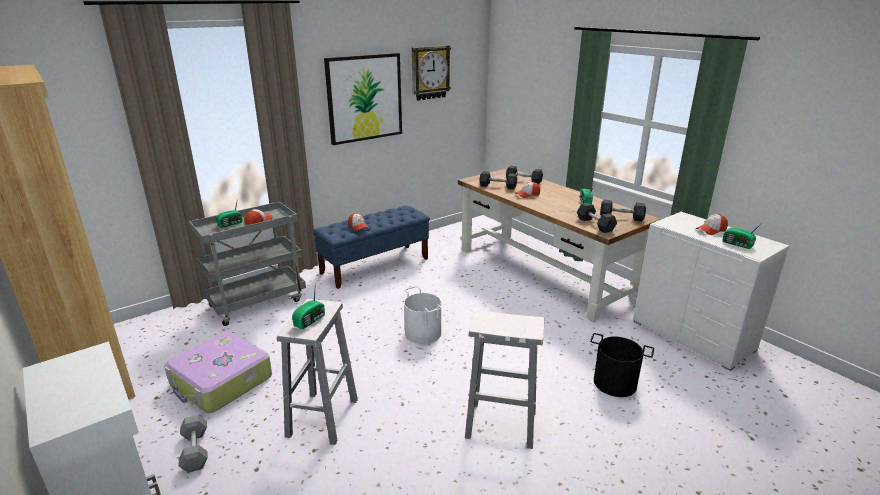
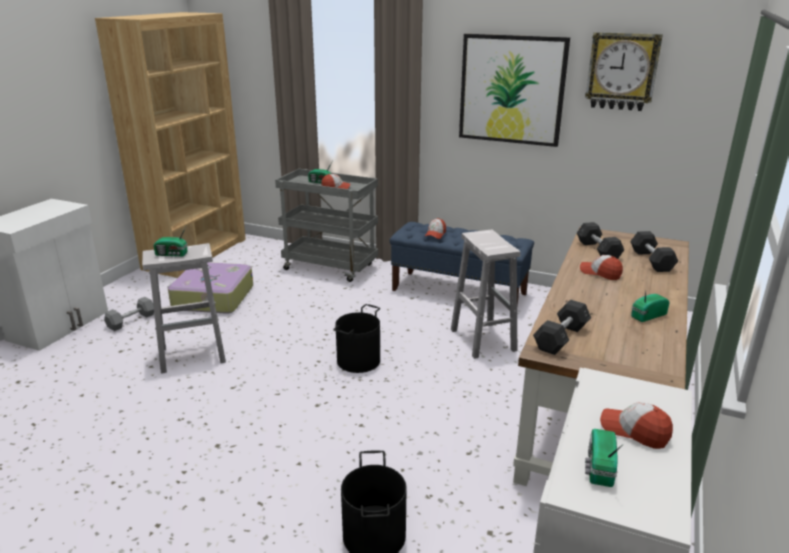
camera: 60 degrees right, 0 degrees up
(422, 333) = (358, 360): white bucket -> black bucket
(499, 424) = (233, 456): white stool -> white stool (482, 339)
(621, 217) = (626, 354): grey dumbbell -> none

